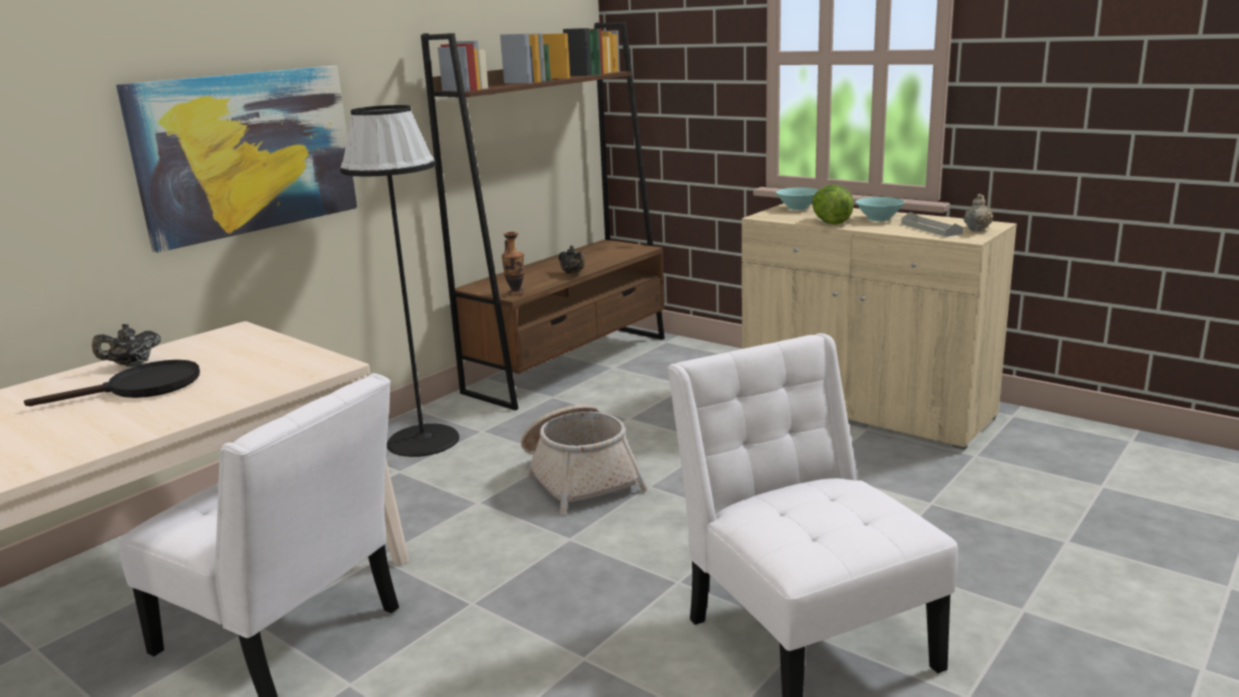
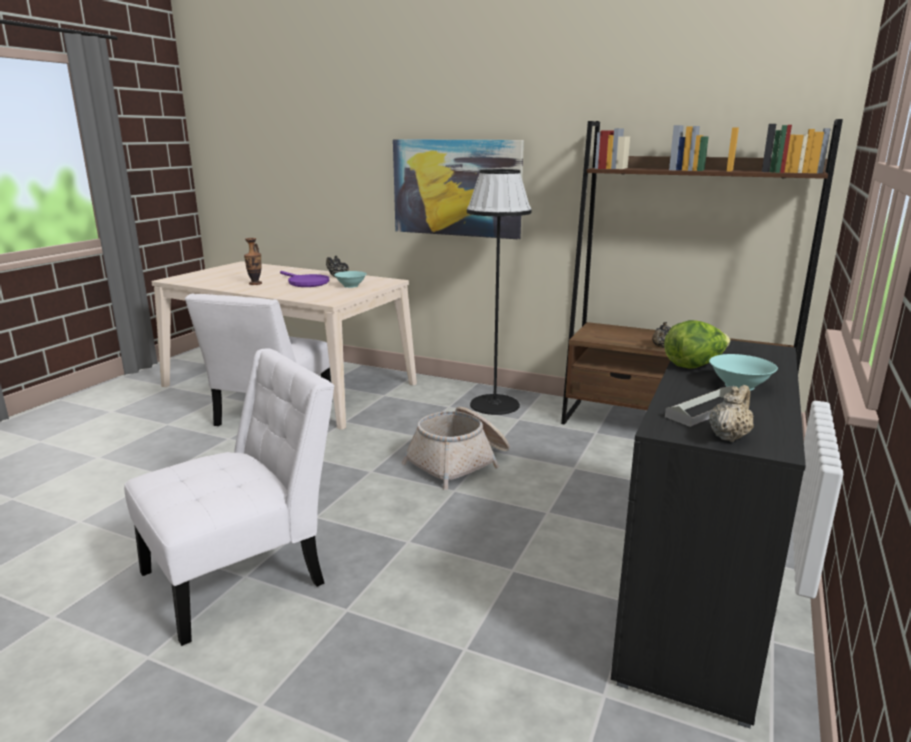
camera: 75 degrees right, 0 degrees up
(142, 388) = (305, 282): black frying pan -> purple frying pan
(516, 293) = (590, 338): vase -> vase (255, 283)
(798, 208) = (761, 352): turquoise bowl -> turquoise bowl (351, 286)
(864, 407) = (695, 601): beige cabinet -> black cabinet
(977, 229) = (729, 436): beige teapot -> beige teapot turned 60 degrees counterclockwise

